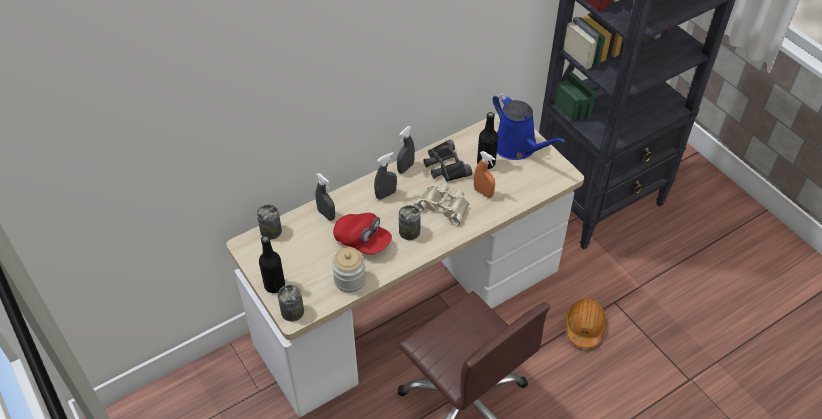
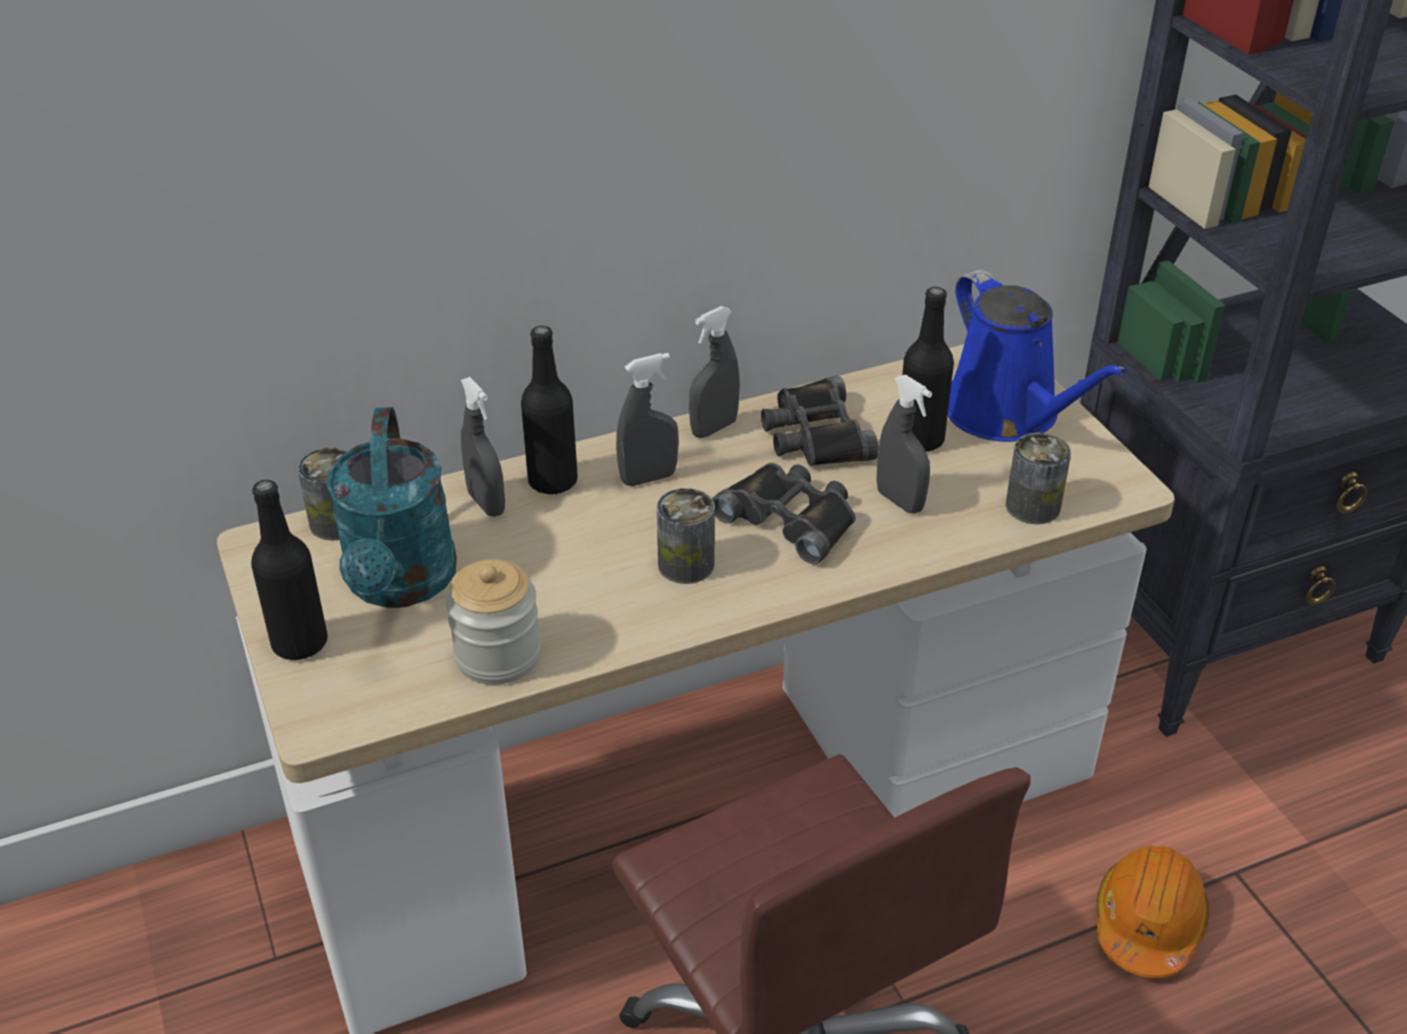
camera: 10 degrees right, 10 degrees down
(292, 311) = (322, 710): can -> can (1032, 506)
(304, 255) = (400, 585): none -> turquoise watering can
(349, 201) = (553, 481): none -> black bottle
(362, 241) = (558, 571): red cap -> none
(444, 206) = (790, 518): beige binoculars -> black binoculars
(483, 192) = (899, 501): orange spray bottle -> grey spray bottle

